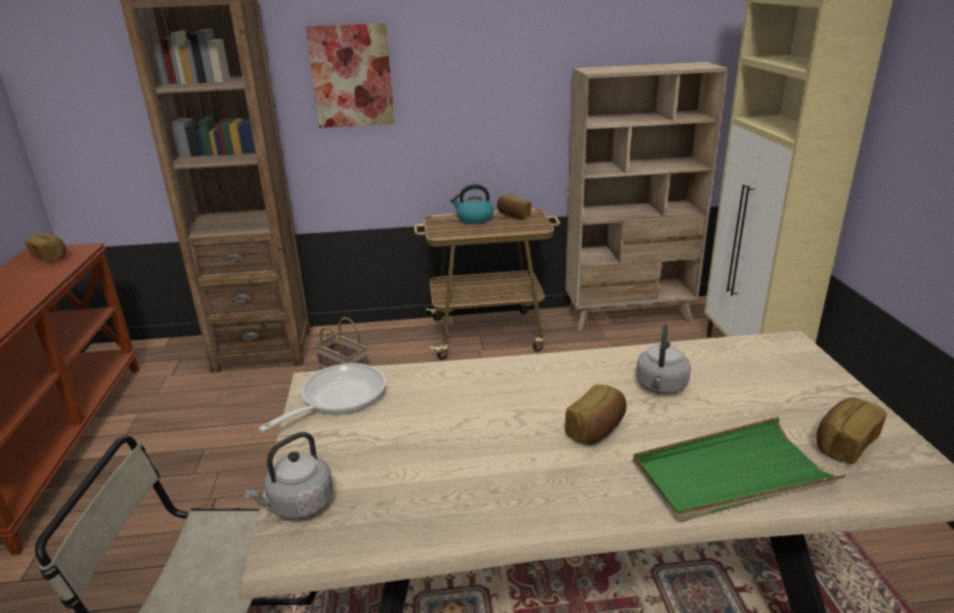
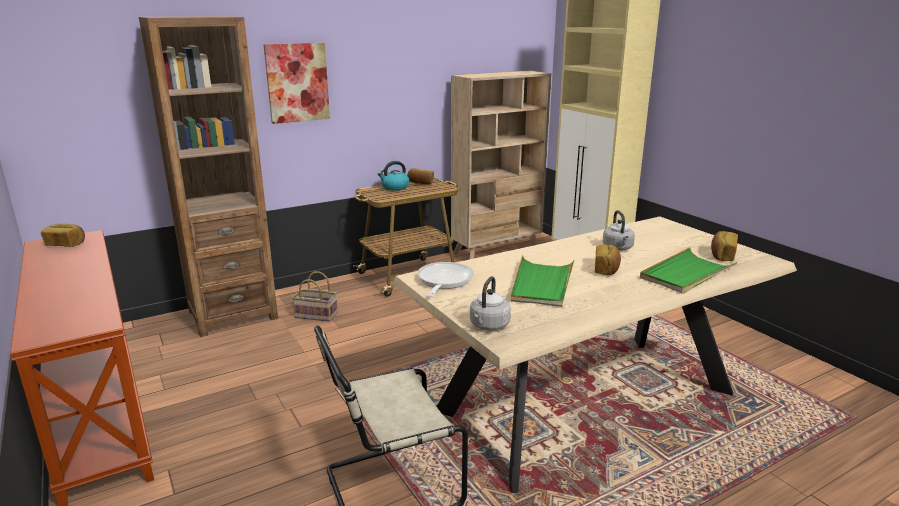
camera: 25 degrees left, 5 degrees down
(464, 437) = (542, 284): none -> green tray

